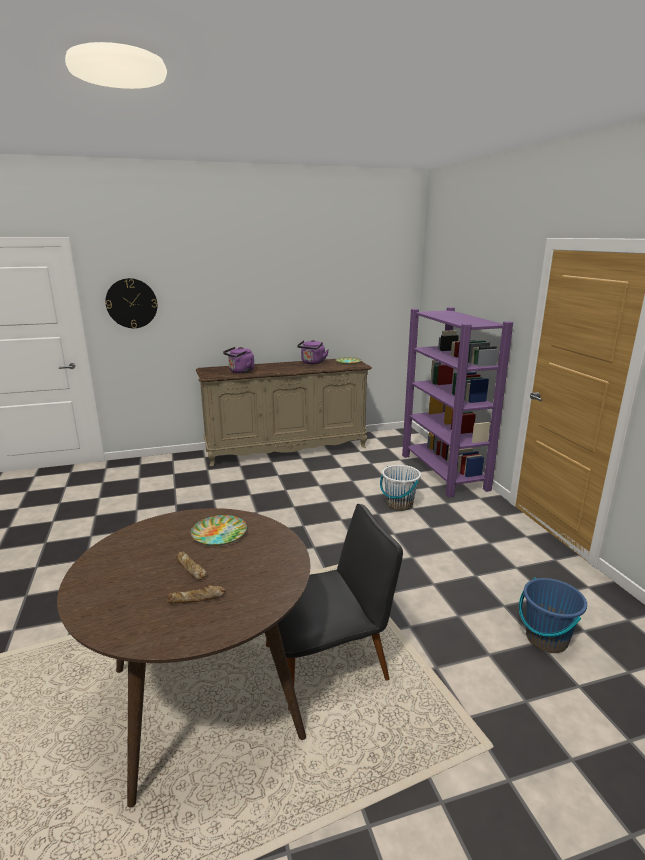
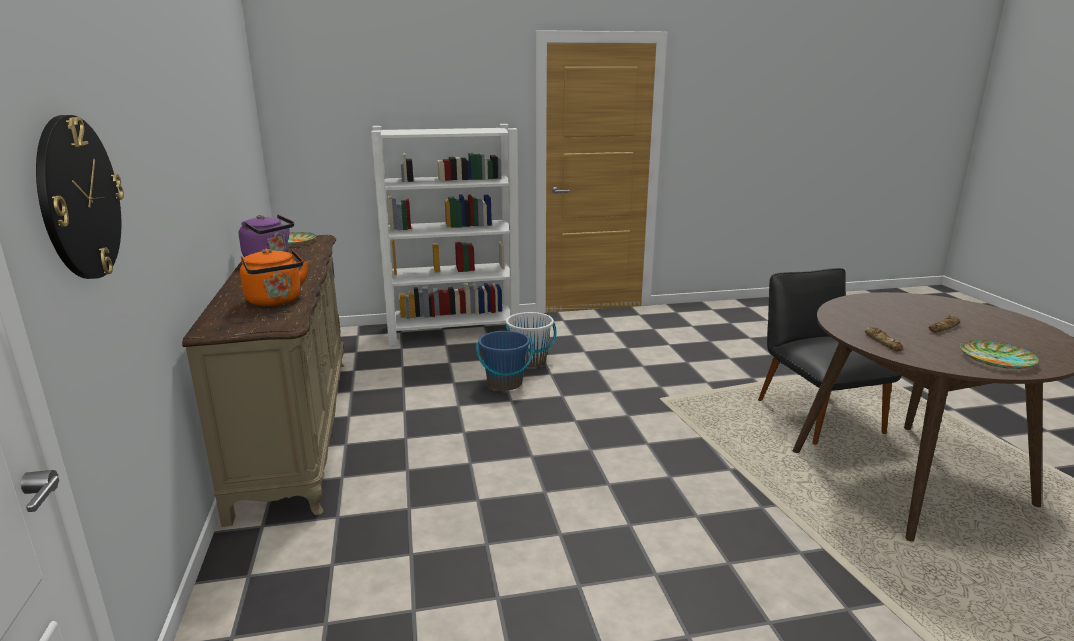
camera: 85 degrees left, 0 degrees up
(197, 599) = (982, 323): bread -> bread (883, 342)
(219, 534) = (873, 320): plate -> plate (996, 359)
(240, 371) = (276, 301): purple kettle -> orange kettle
(443, 472) = (453, 330): purple bookcase -> white bookcase
(546, 639) = (745, 335): blue bucket -> blue bucket (505, 383)

